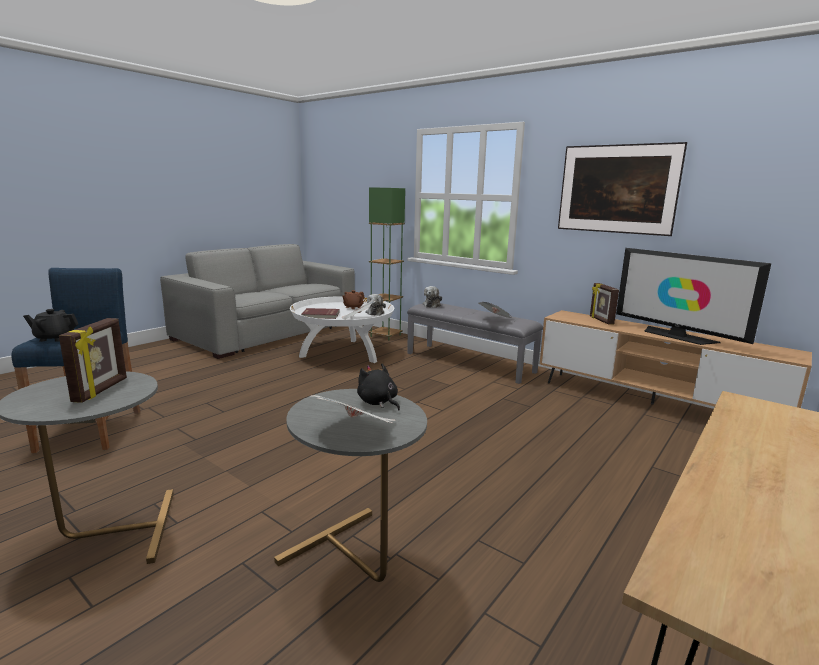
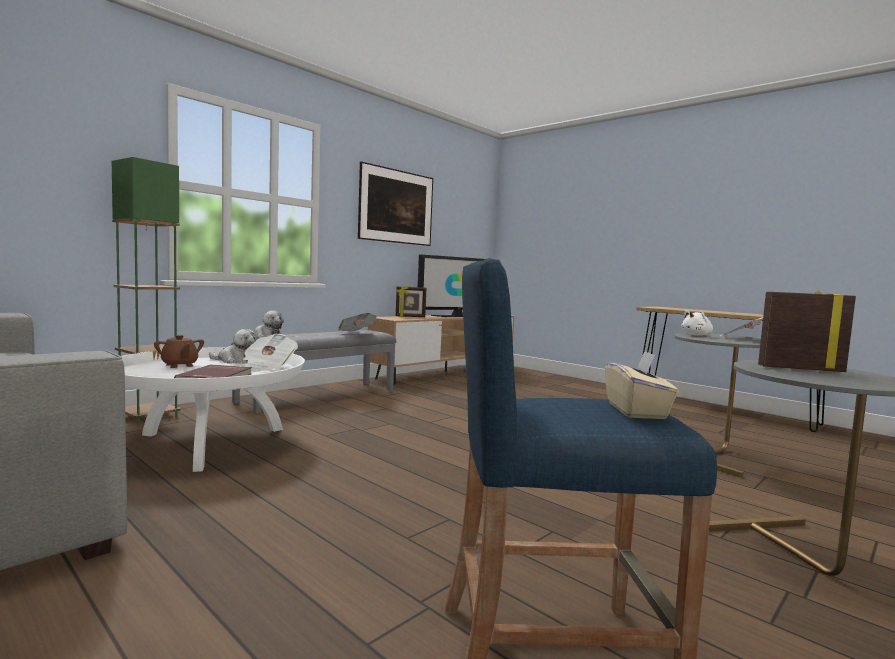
camera: 85 degrees left, 10 degrees down
(54, 338) = (637, 411): black teapot -> beige tissue box
(378, 402) = (697, 335): black plush toy -> white plush toy

